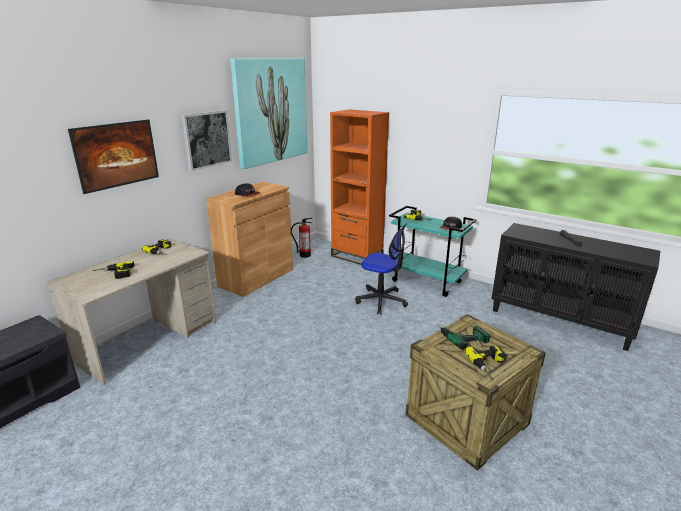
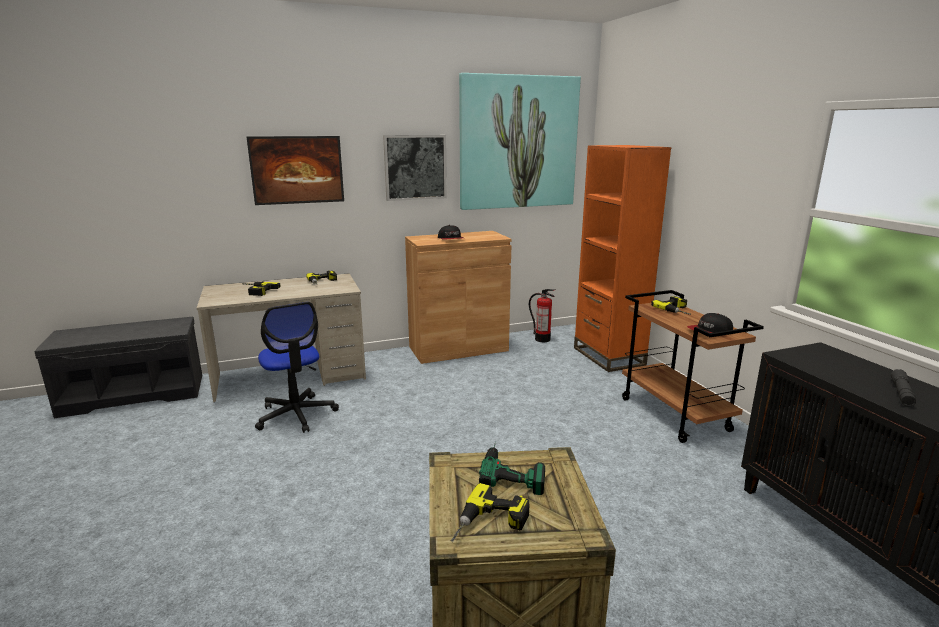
camera: 35 degrees right, 5 degrees down
(381, 301) = (576, 417): office chair -> office chair (296, 415)
(427, 282) = (675, 415): turquoise cart -> brown cart

